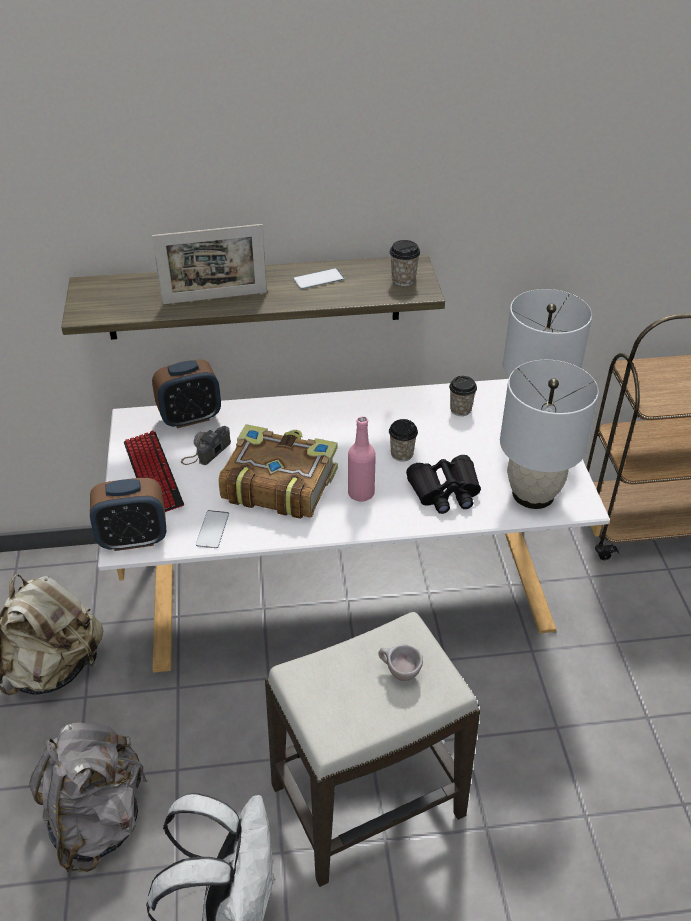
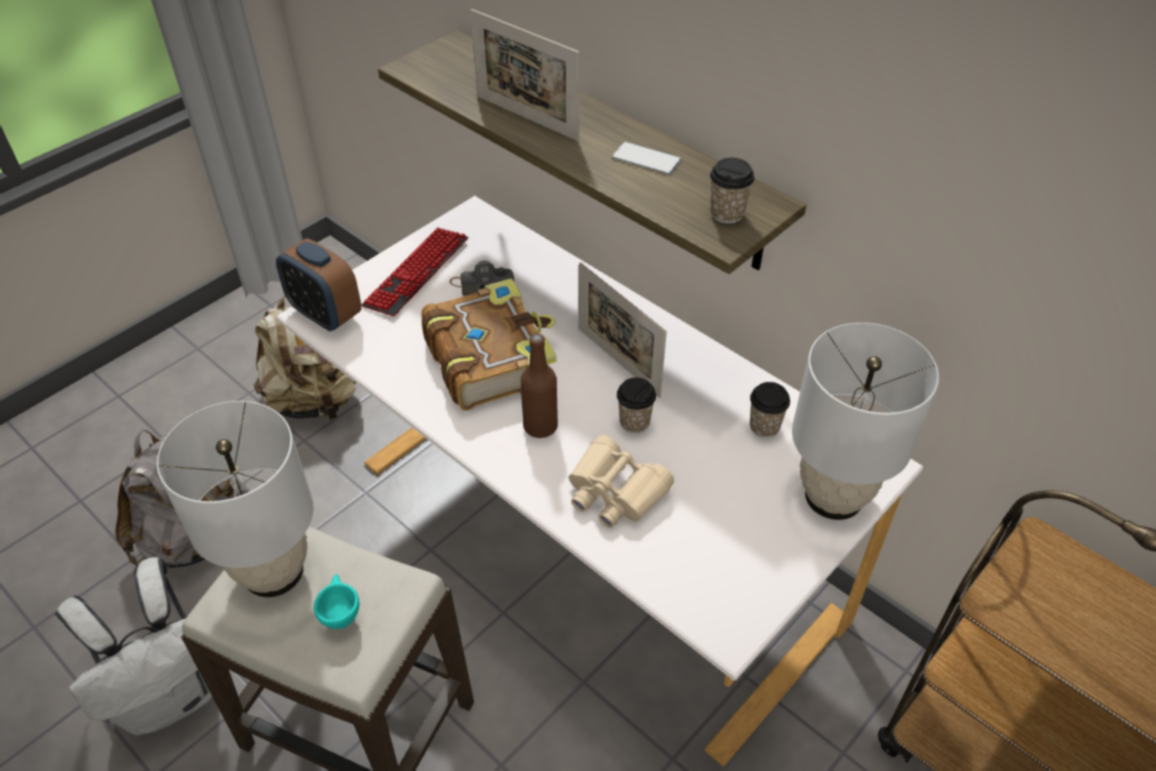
camera: 50 degrees right, 5 degrees up
(190, 417) = (516, 246): alarm clock -> none
(212, 529) = (385, 355): phone -> none
(347, 433) = (618, 362): none -> picture frame
(361, 493) = (540, 426): pink bottle -> brown bottle
(398, 673) = (340, 614): beige cup -> turquoise cup
(445, 491) = (615, 492): black binoculars -> beige binoculars
(532, 494) = (695, 573): white table lamp -> white table lamp (273, 571)

